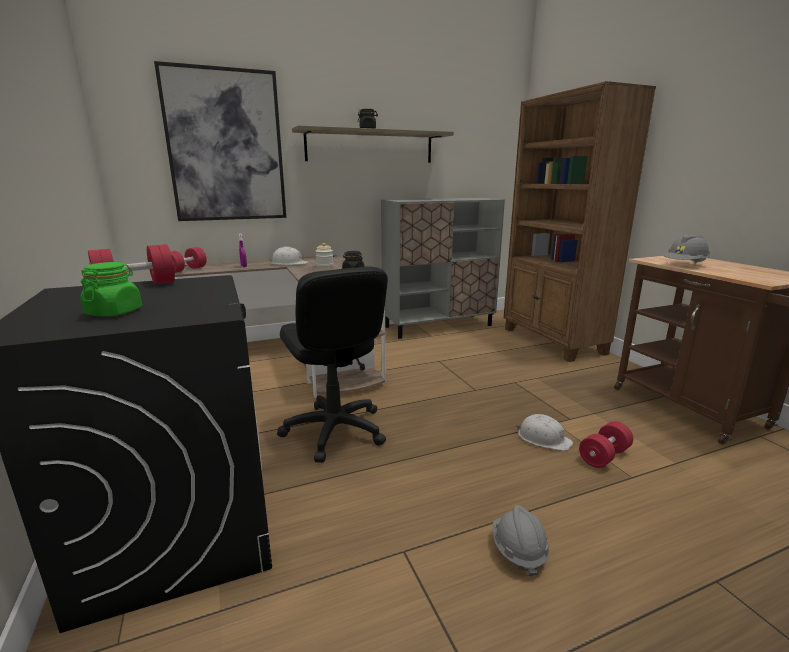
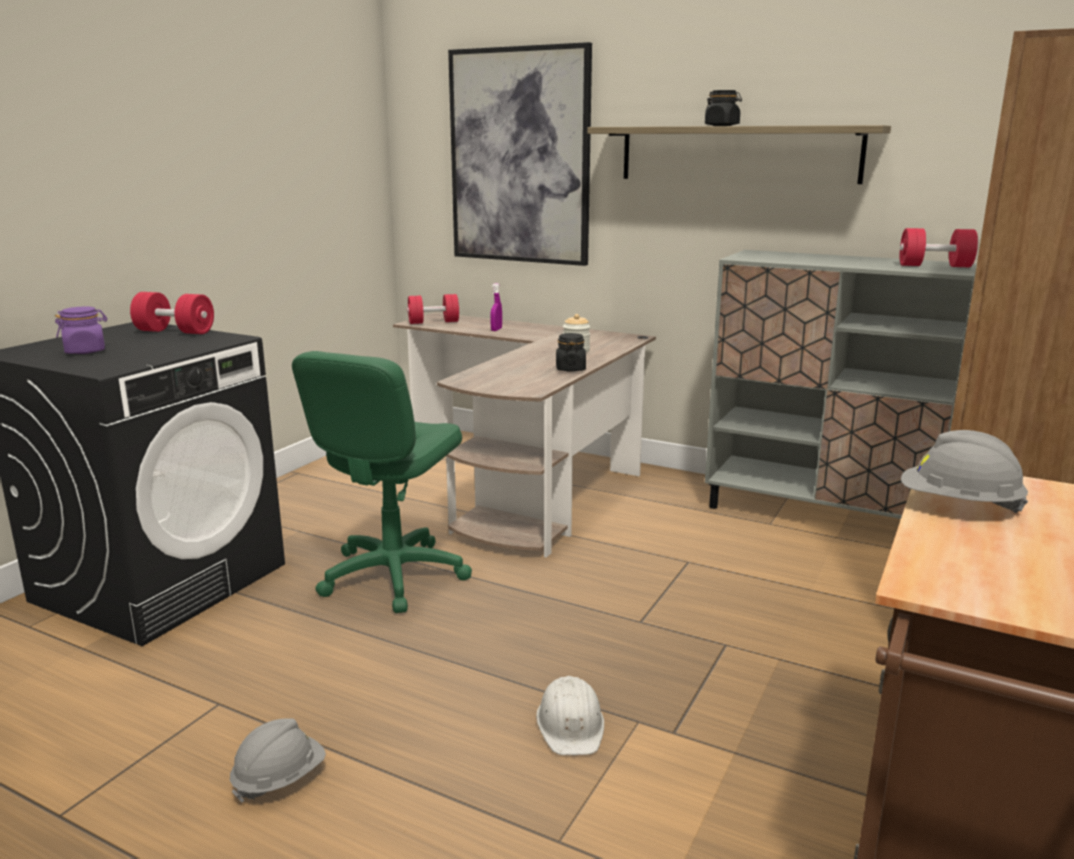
camera: 50 degrees right, 0 degrees up
(114, 312) = (86, 351): green jar -> purple jar
(289, 263) = (552, 337): white hard hat -> none
(334, 431) = (393, 575): black office chair -> green office chair
(604, 456) = (591, 797): red dumbbell -> red dumbbell (934, 266)

